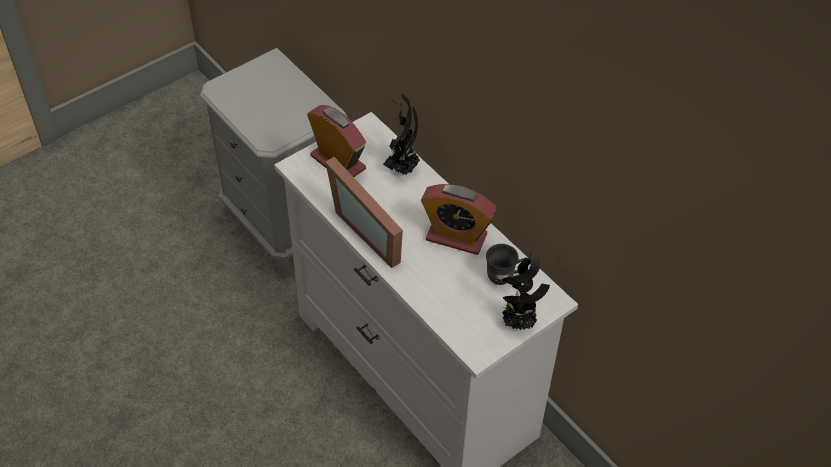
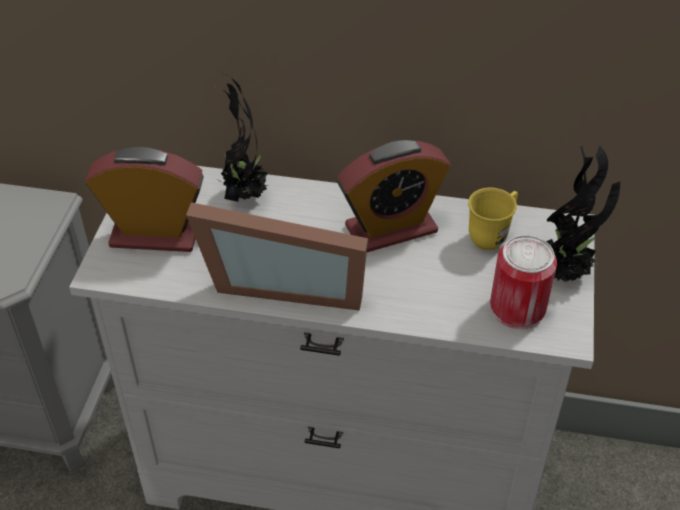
camera: 40 degrees left, 5 degrees down
(470, 322) = (517, 308): none -> can
(505, 276) = (492, 235): grey mug -> yellow mug

